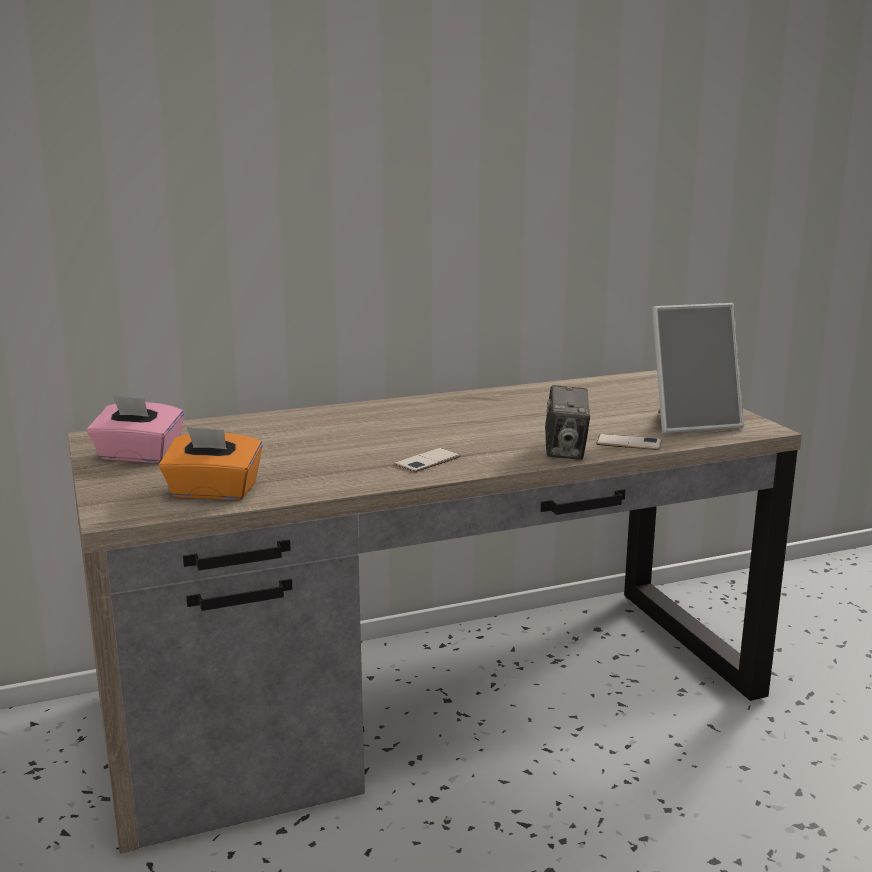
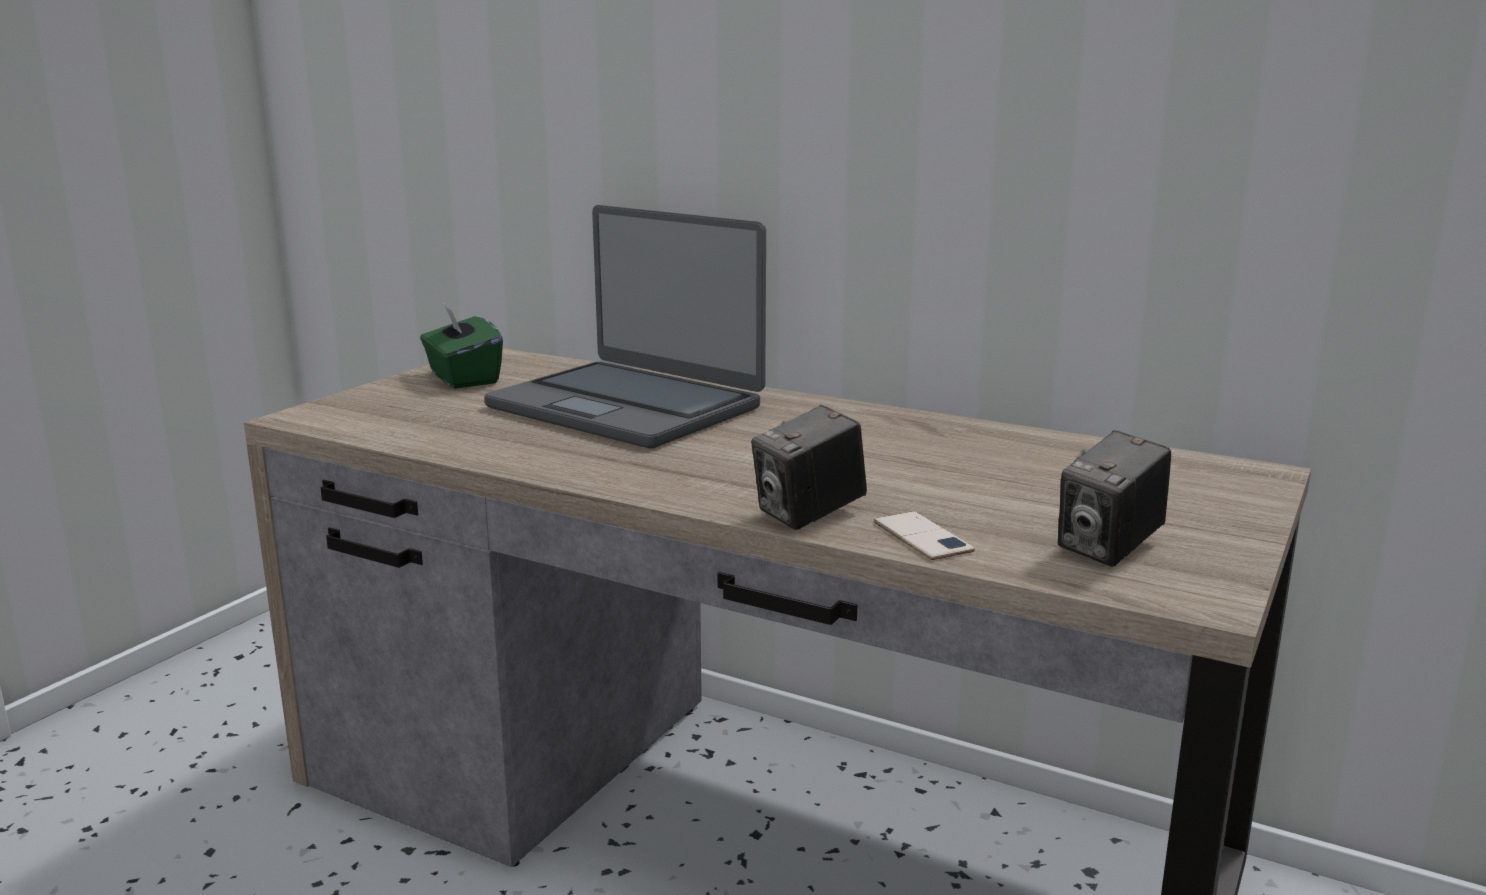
camera: 50 degrees right, 0 degrees up
(138, 456) = (463, 378): pink tissue box -> green tissue box
(213, 492) = (405, 425): orange tissue box -> none
(308, 437) = (627, 406): none -> laptop
(427, 461) = (642, 467): phone -> none
(691, 422) = (1109, 548): picture frame -> camera

